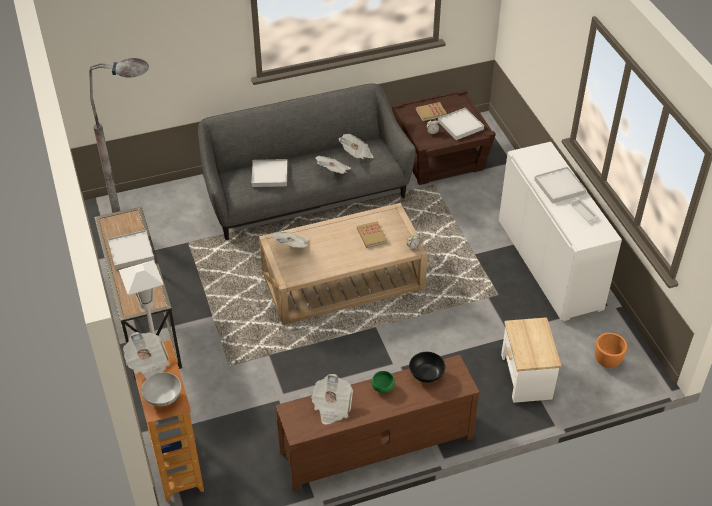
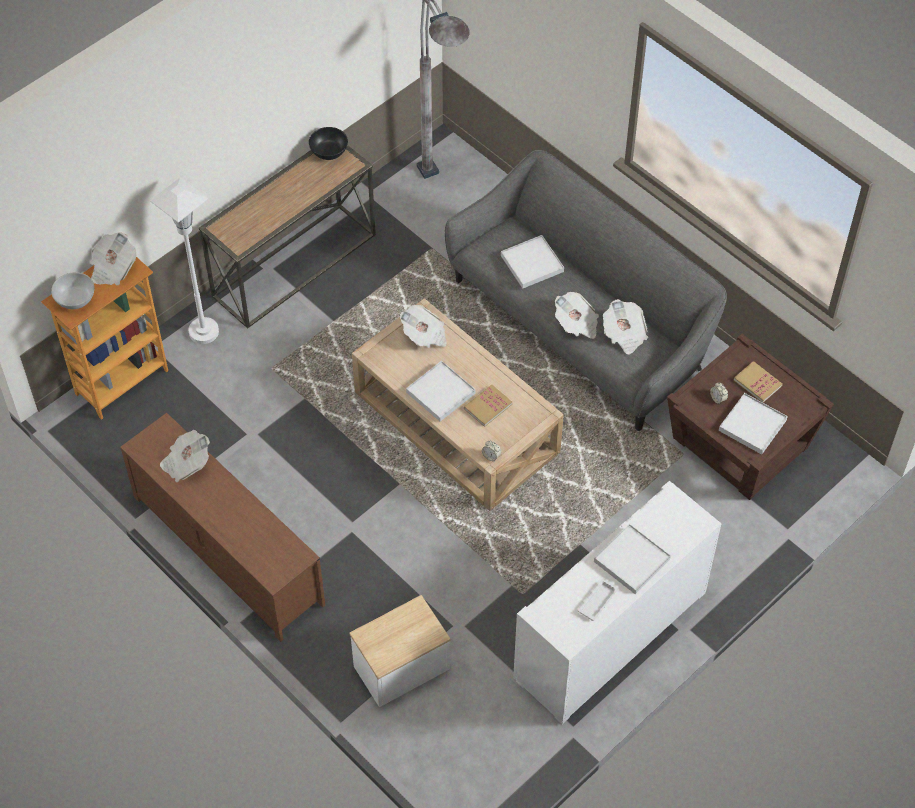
camera: 65 degrees right, 10 degrees up
(131, 251) = (299, 189): white tray -> white tray (440, 393)
(383, 387) = (235, 500): green bowl -> none
(426, 375) = (271, 535): black bowl -> black bowl (328, 153)
(607, 362) = (472, 752): orange planter -> none

